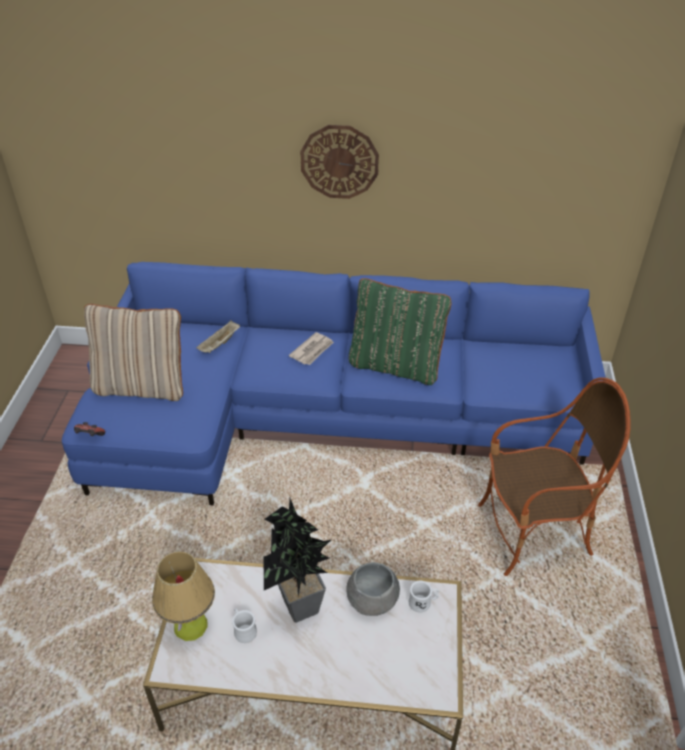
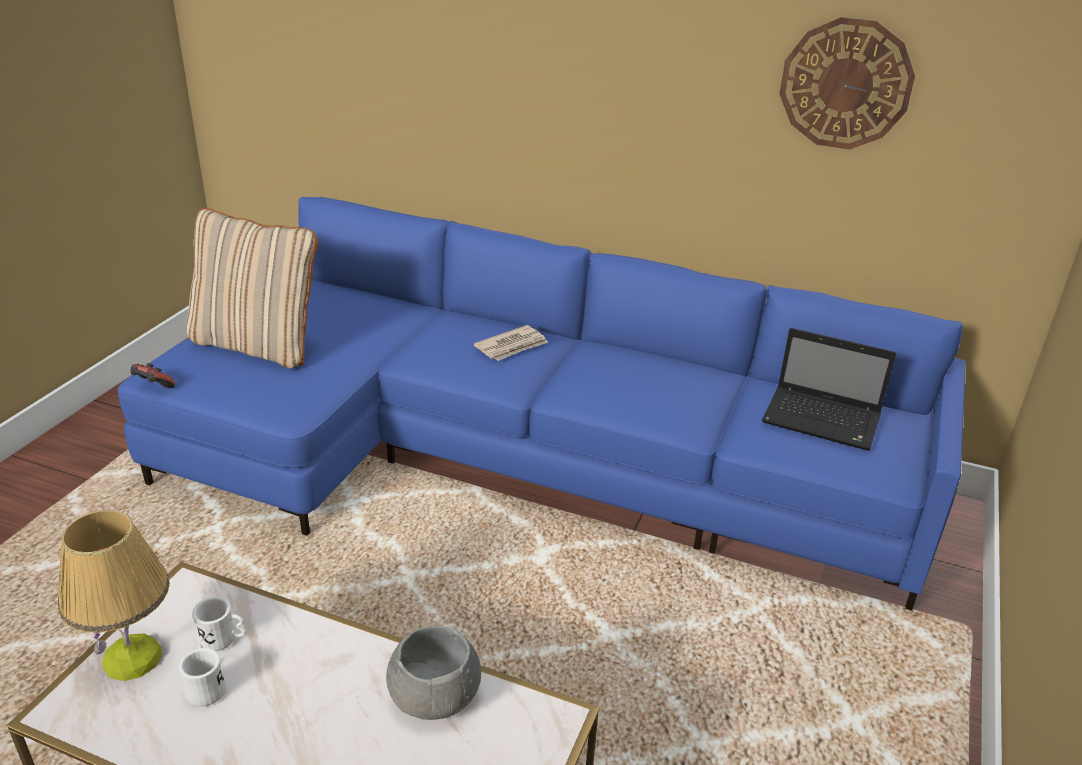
camera: 15 degrees right, 10 degrees down
(220, 344) = (389, 319): beige tray -> none
(300, 612) = (308, 684): potted plant -> none
(339, 162) = (595, 72): wall clock -> wall clock (845, 84)
(396, 365) = (625, 384): green pillow -> none
(423, 602) = (517, 723): white mug -> white mug (223, 639)
(520, 366) = (823, 420): none -> laptop
(533, 534) = (788, 694): armchair -> none

